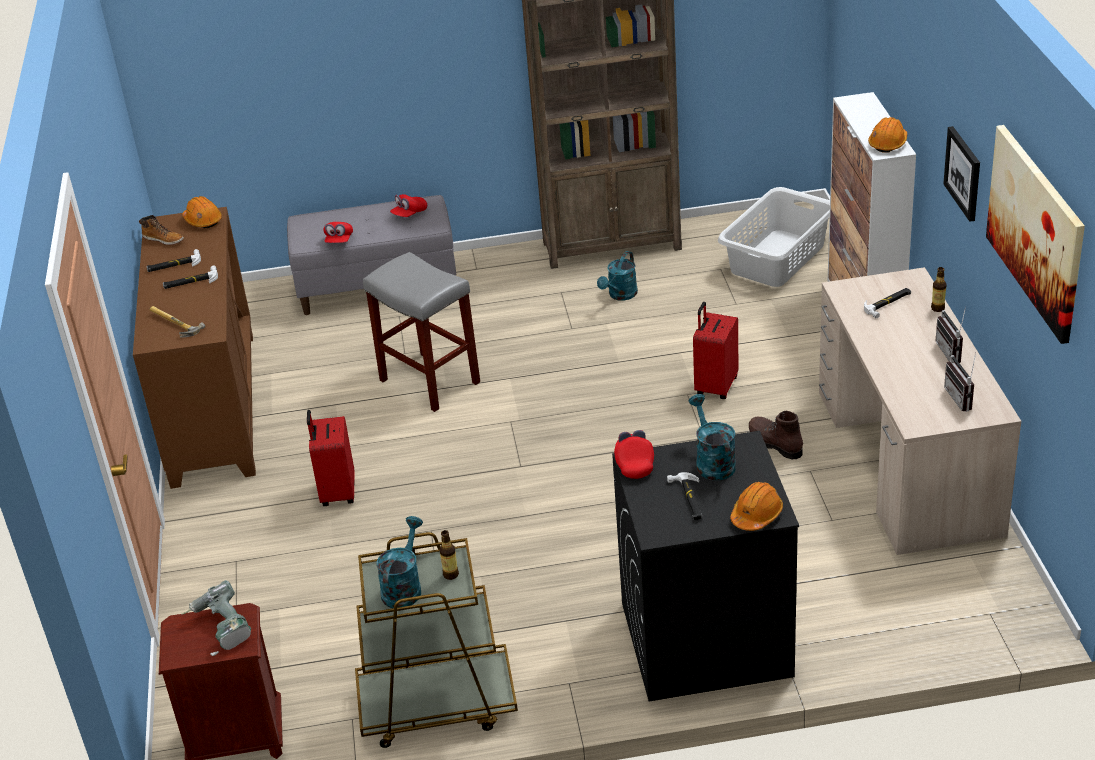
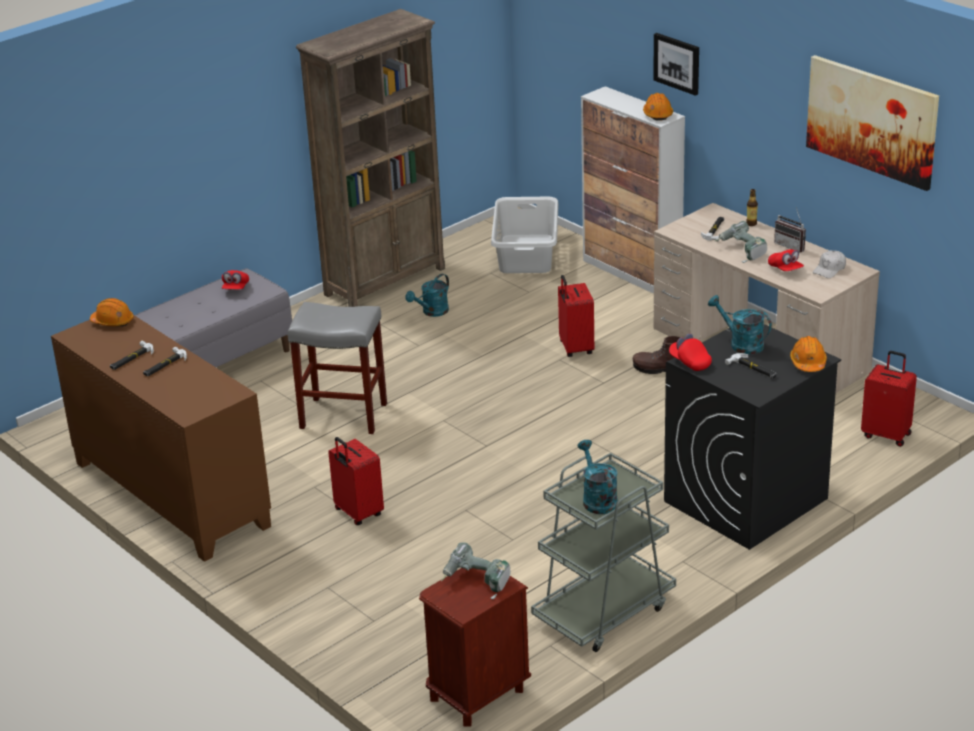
camera: 35 degrees left, 5 degrees down
(164, 239) = (94, 344): boot -> none
(173, 325) = (192, 398): hammer -> none
(339, 240) = (196, 323): red cap -> red cap (785, 269)
(436, 705) = (603, 612): brown cart -> grey cart
(451, 574) = (621, 480): bottle -> none
(620, 295) = (432, 312): turquoise watering can -> turquoise watering can turned 45 degrees clockwise
(888, 339) = (741, 251): none -> power drill
(943, 625) = (886, 434): none -> red suitcase
(963, 398) = (829, 269): radio -> white cap
(964, 173) = (758, 110): picture -> picture (677, 63)

